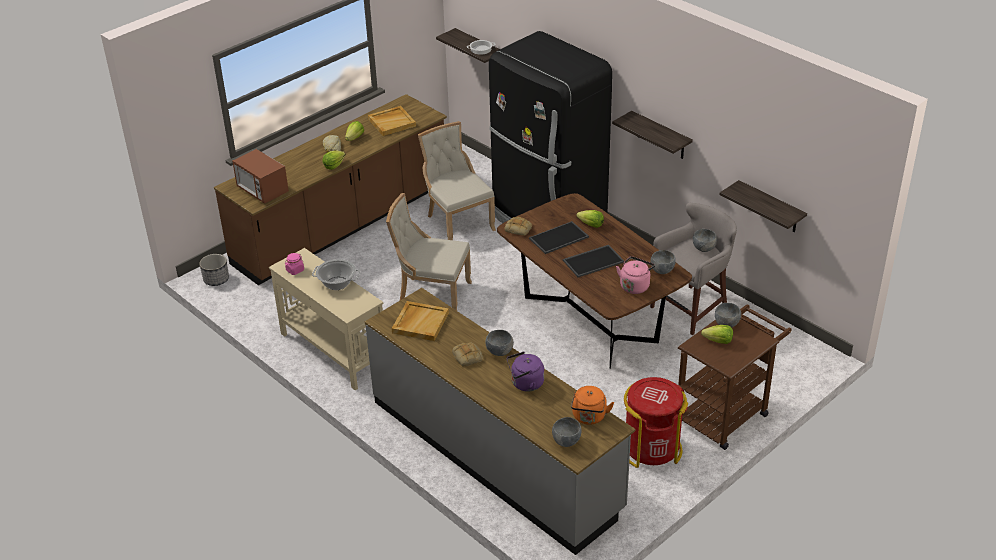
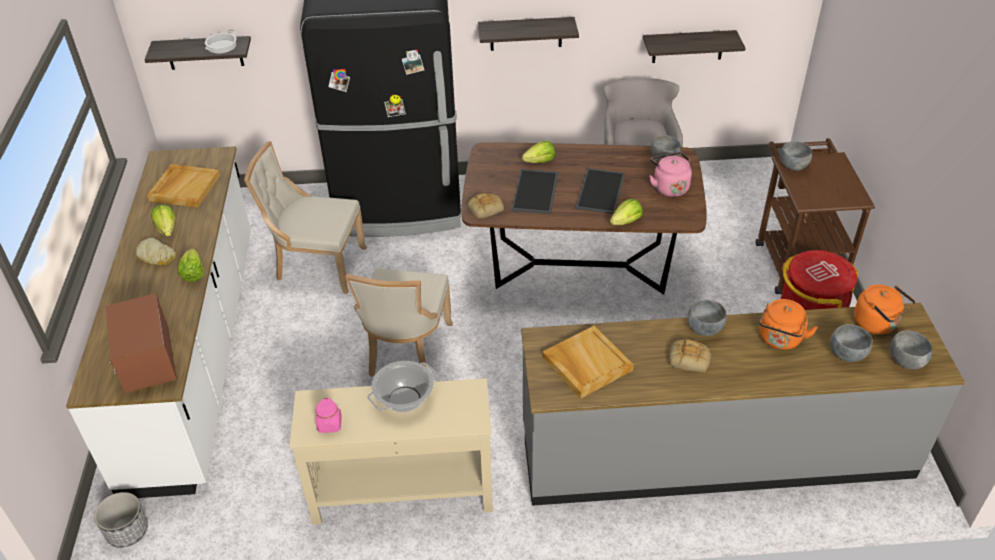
camera: 50 degrees left, 5 degrees up
(262, 191) = (148, 362): microwave -> microwave turned 75 degrees clockwise
(343, 226) = (196, 354): brown counter -> white counter
(432, 294) = (406, 351): beige chair -> beige chair turned 45 degrees counterclockwise
(525, 384) = (780, 340): purple kettle -> orange kettle
(704, 248) = (643, 124): grey bowl -> grey bowl (846, 354)
(718, 341) = (814, 184): lettuce -> lettuce (626, 222)

